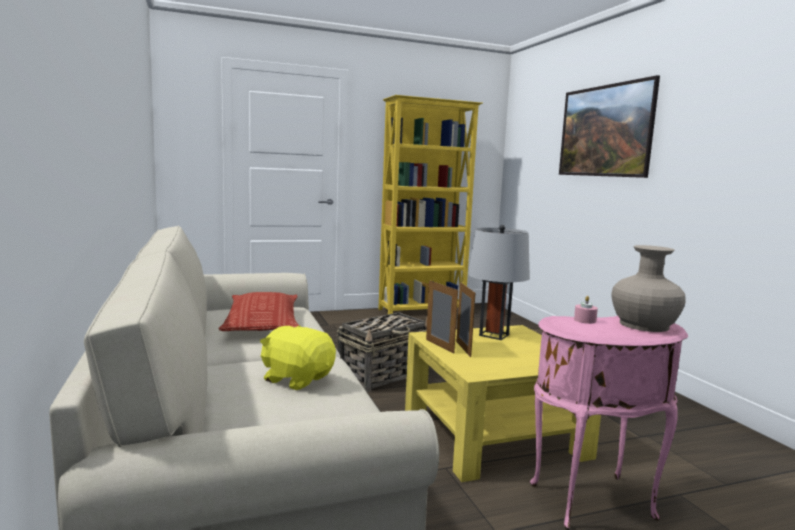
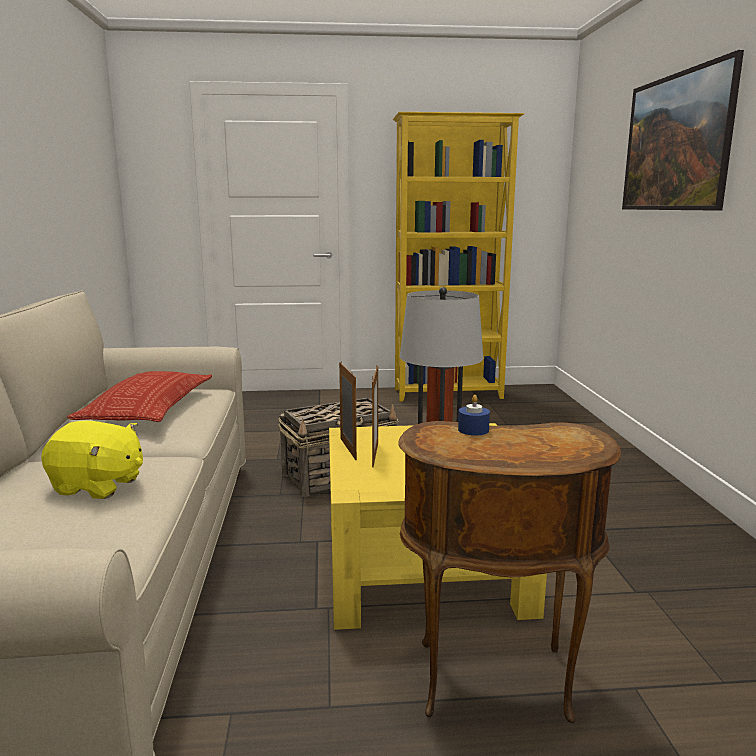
camera: 15 degrees right, 5 degrees up
(297, 379) = (98, 486): yellow plush toy -> yellow plush toy turned 150 degrees clockwise
(585, 320) = (473, 430): pink candle -> blue candle
(594, 504) = (494, 684): pink side table -> brown side table
(644, 325) = (555, 441): beige vase -> none

